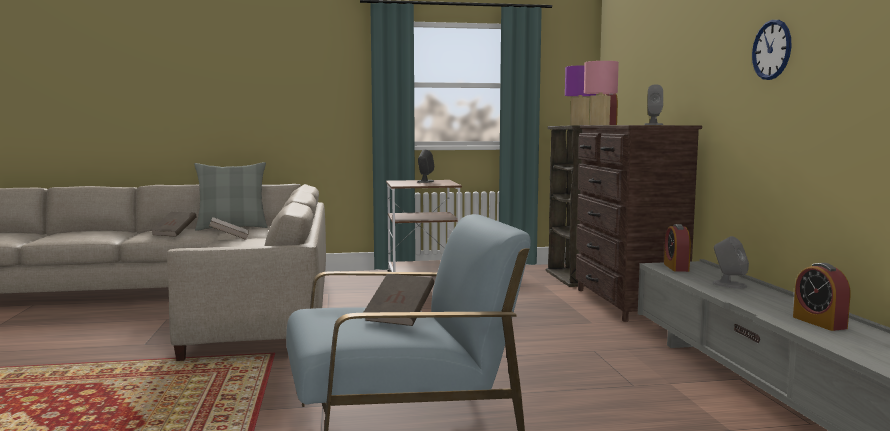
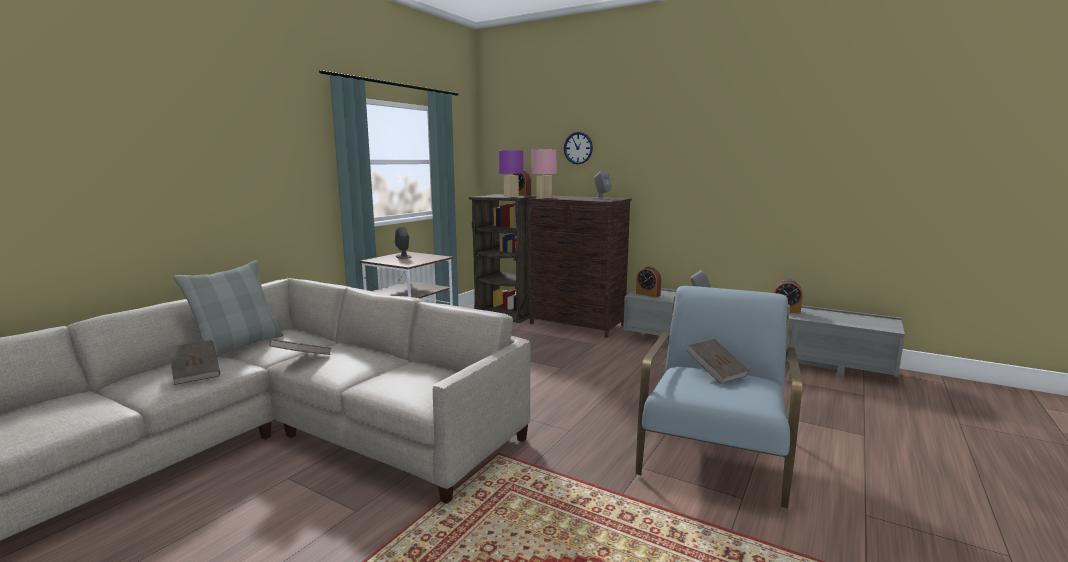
camera: 50 degrees left, 5 degrees up
(771, 50) = (700, 155): wall clock -> wall clock (578, 148)

